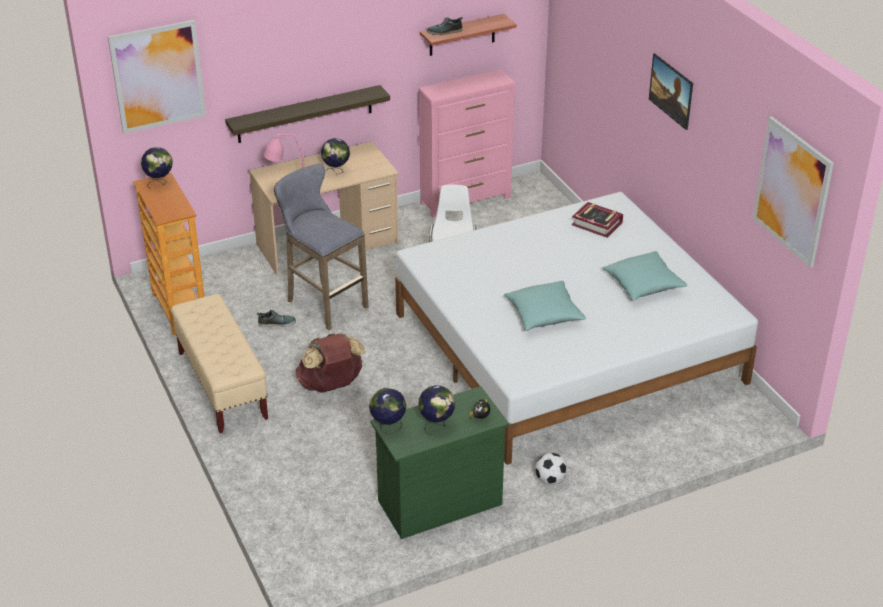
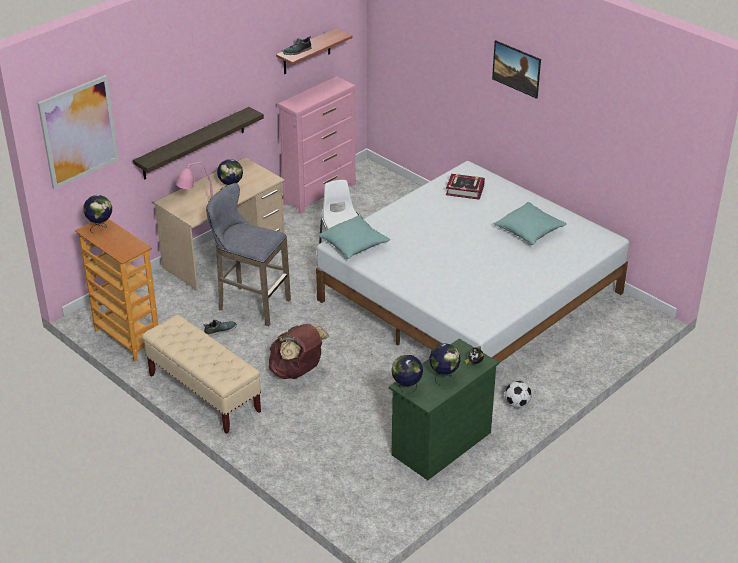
camera: 20 degrees left, 0 degrees up
(544, 315) = (467, 271): turquoise pillow -> turquoise pillow (353, 245)
(792, 191) = (655, 131): picture -> none

